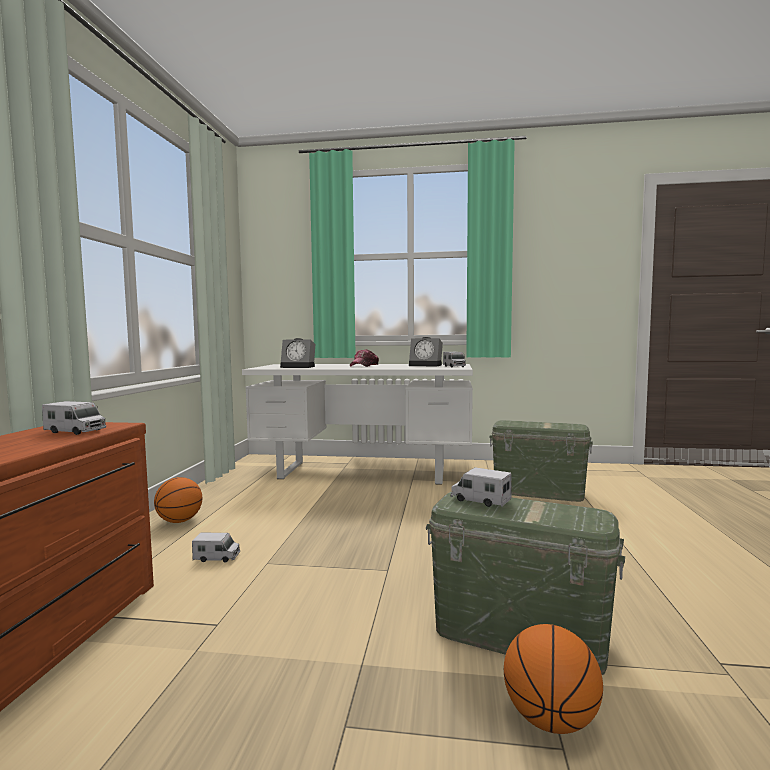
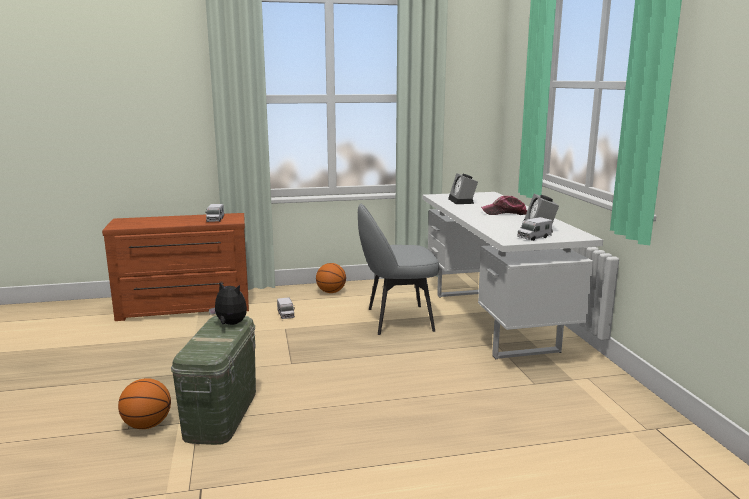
camera: 70 degrees right, 10 degrees up
(318, 502) = (397, 319): none -> grey chair
(480, 500) = (230, 324): toy truck -> plush toy
(538, 491) = (527, 413): green storage box -> none

